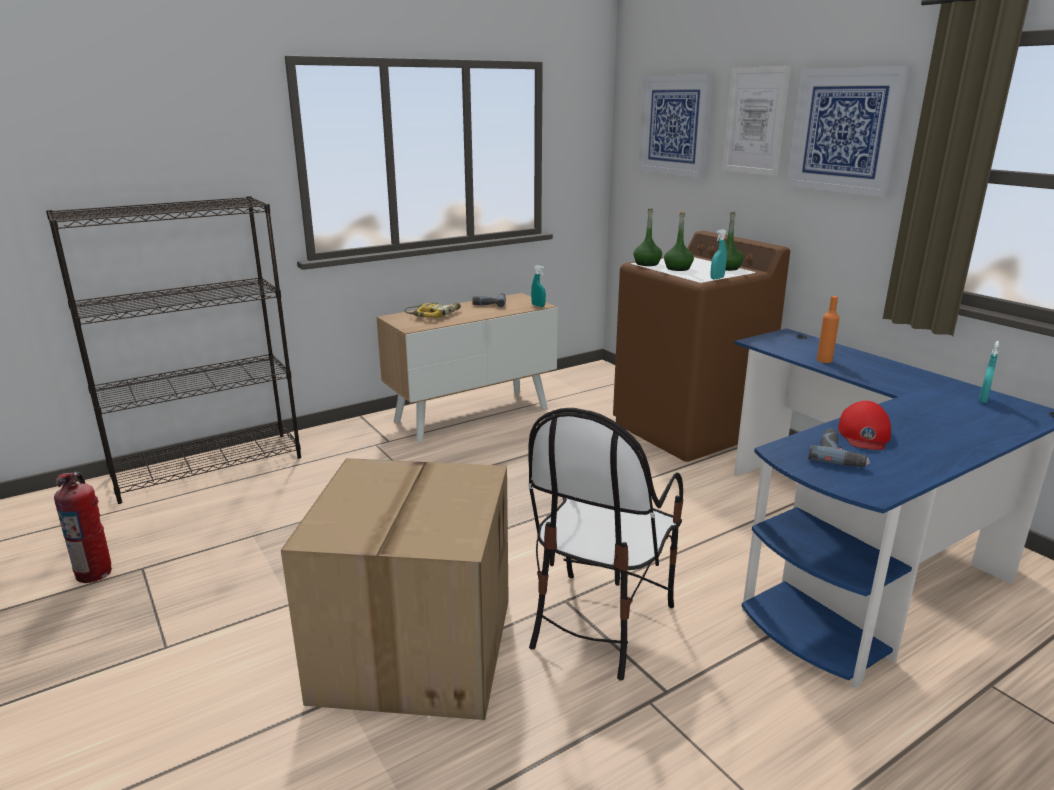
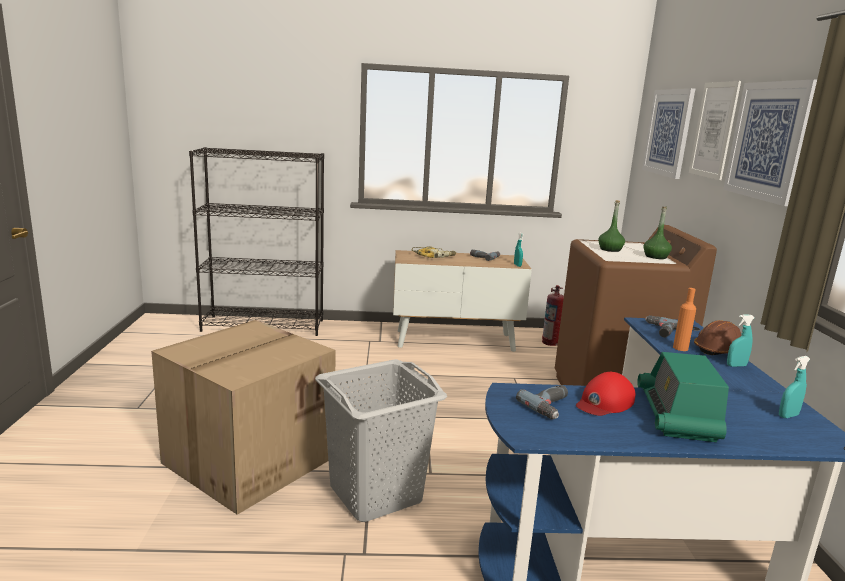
camera: 30 degrees right, 5 degrees down
(95, 572) = (151, 361): fire extinguisher -> fire extinguisher (550, 342)
(599, 622) = (374, 493): chair -> grey laundry basket
(647, 264) = (591, 242): green bottle -> none
(717, 278) = (628, 261): turquoise spray bottle -> turquoise spray bottle (736, 365)
(782, 347) = (659, 330): none -> power drill
(851, 353) = (719, 350): none -> brown hard hat
(926, 427) = (677, 415): none -> radio

